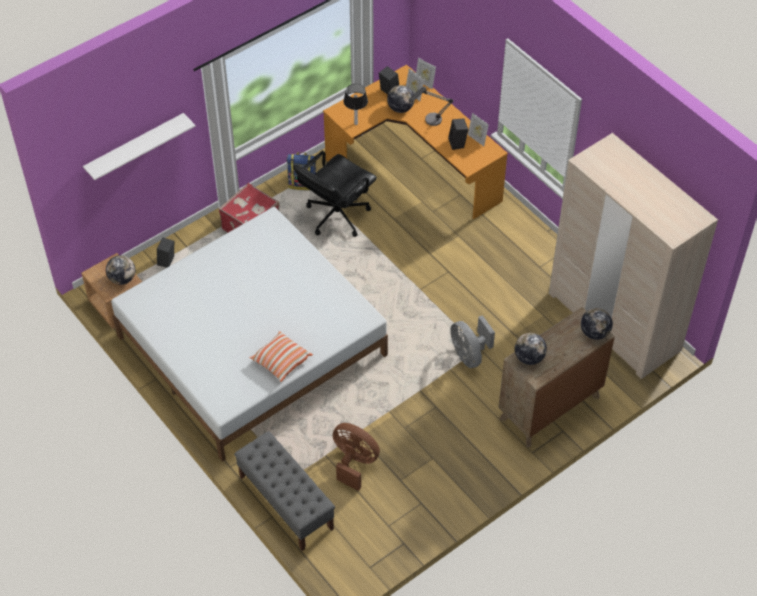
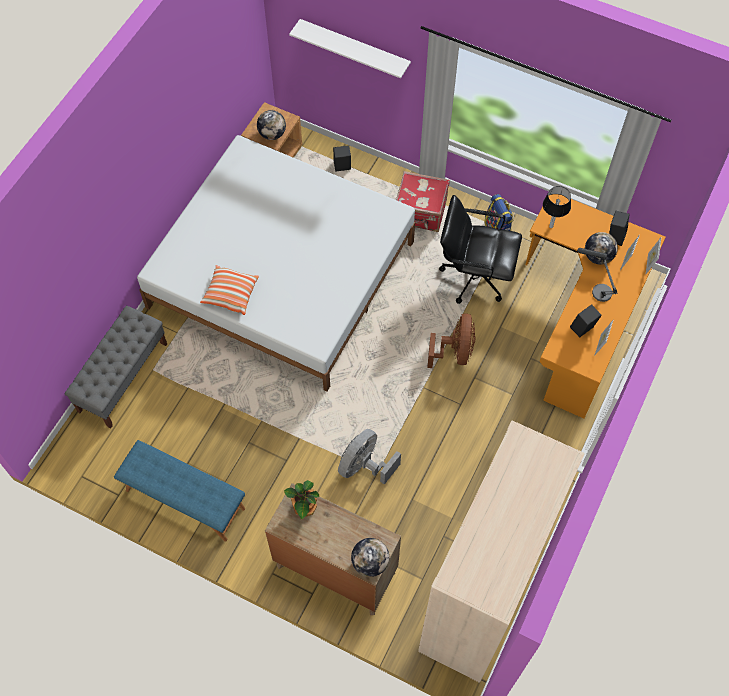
camera: 65 degrees right, 10 degrees up
(354, 462) = (190, 415): brown fan -> brown fan (455, 352)
(434, 493) = (184, 500): none -> blue bench
(529, 358) = (304, 507): globe -> potted plant

